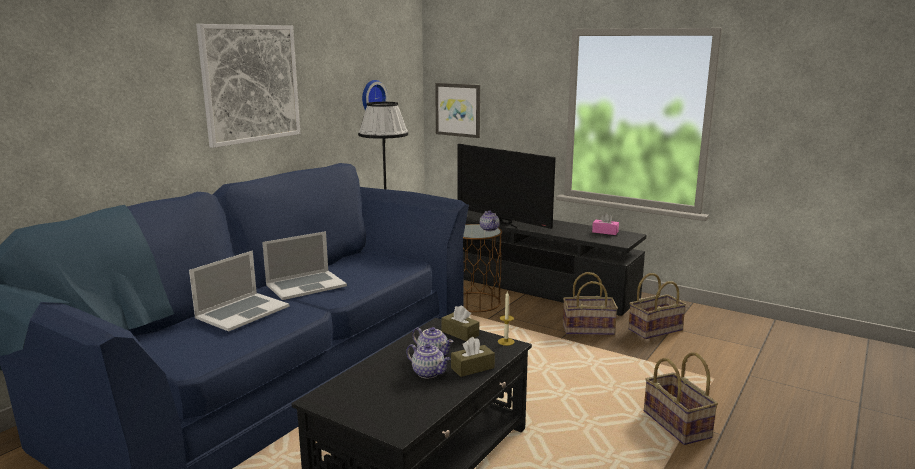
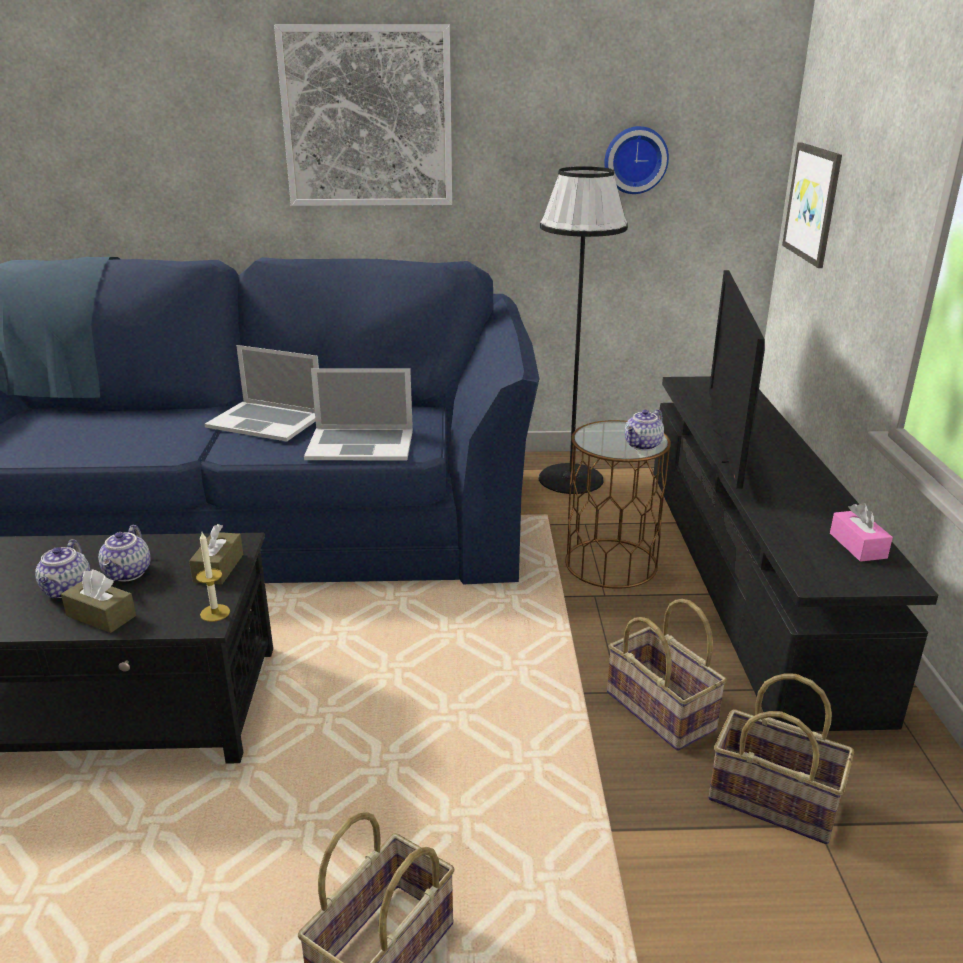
camera: 55 degrees right, 10 degrees up
(242, 312) = (152, 423): laptop -> laptop (360, 444)

